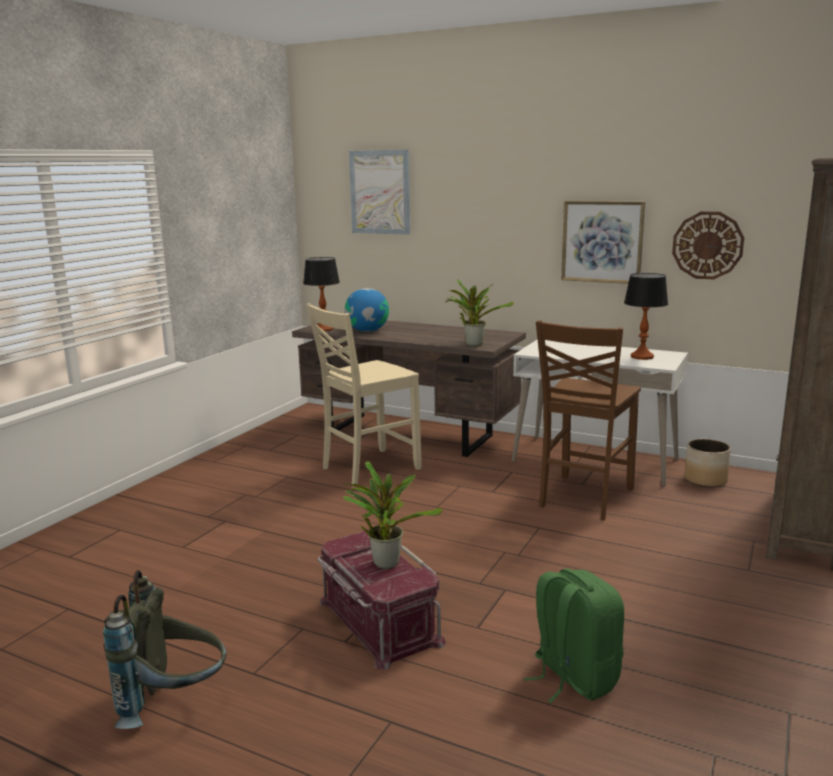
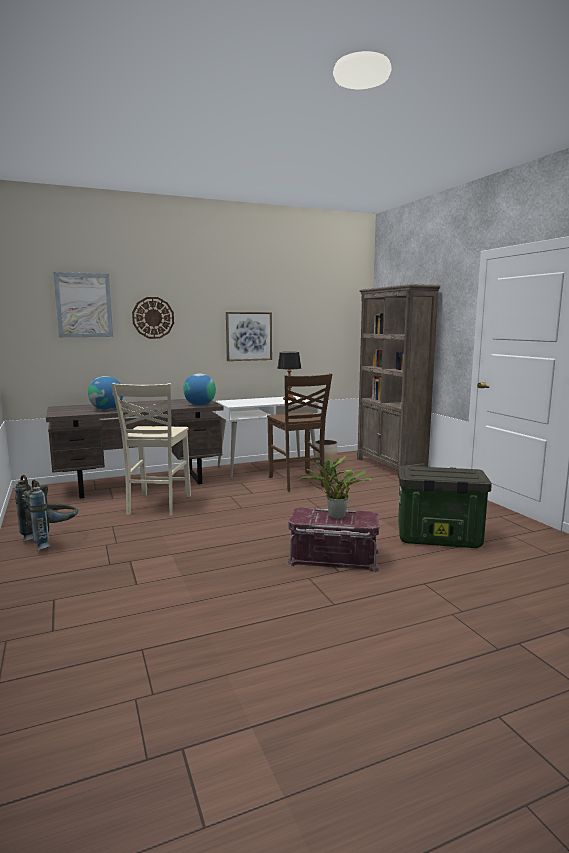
camera: 50 degrees left, 5 degrees down
(175, 703) = (332, 636): grey backpack -> grey backpack (51, 540)
(324, 329) = (68, 413): table lamp -> none
(473, 344) = (200, 405): potted plant -> globe
(573, 677) = (437, 537): green backpack -> storage box
(707, 245) = (303, 336): wall clock -> wall clock (153, 318)

